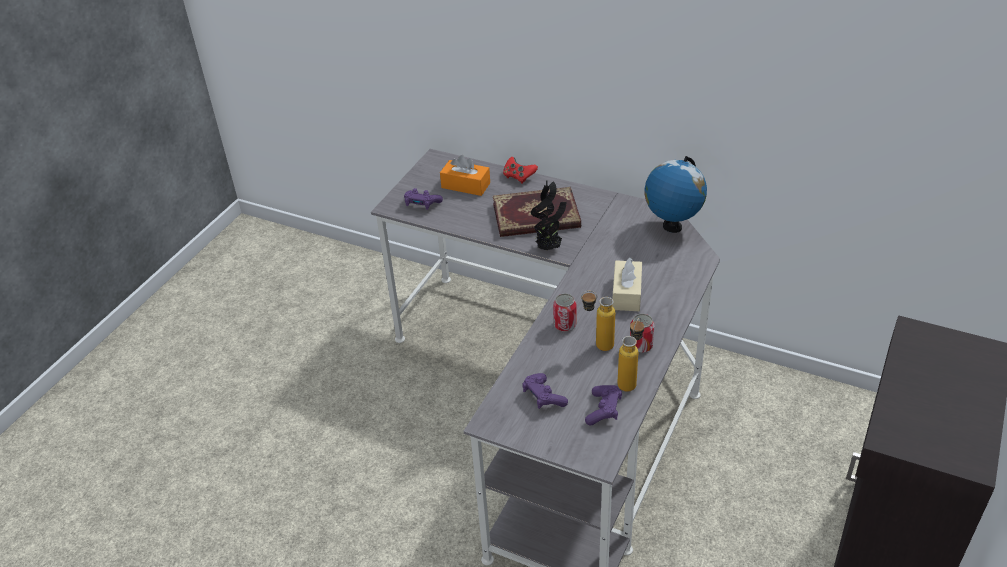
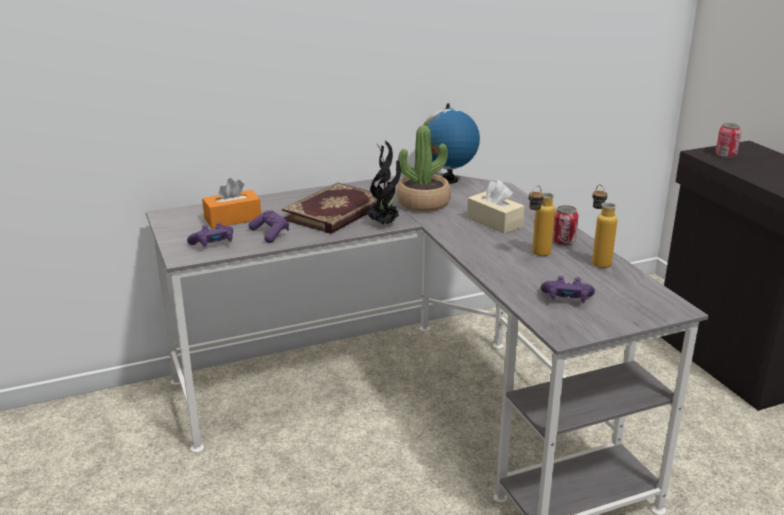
camera: 50 degrees left, 15 degrees down
(518, 177) = (271, 198): red game controller -> none
(564, 325) = (491, 256): can -> can (725, 155)
(603, 410) = (618, 283): purple game controller -> purple game controller (270, 233)
(610, 242) = (423, 203): none -> potted plant

